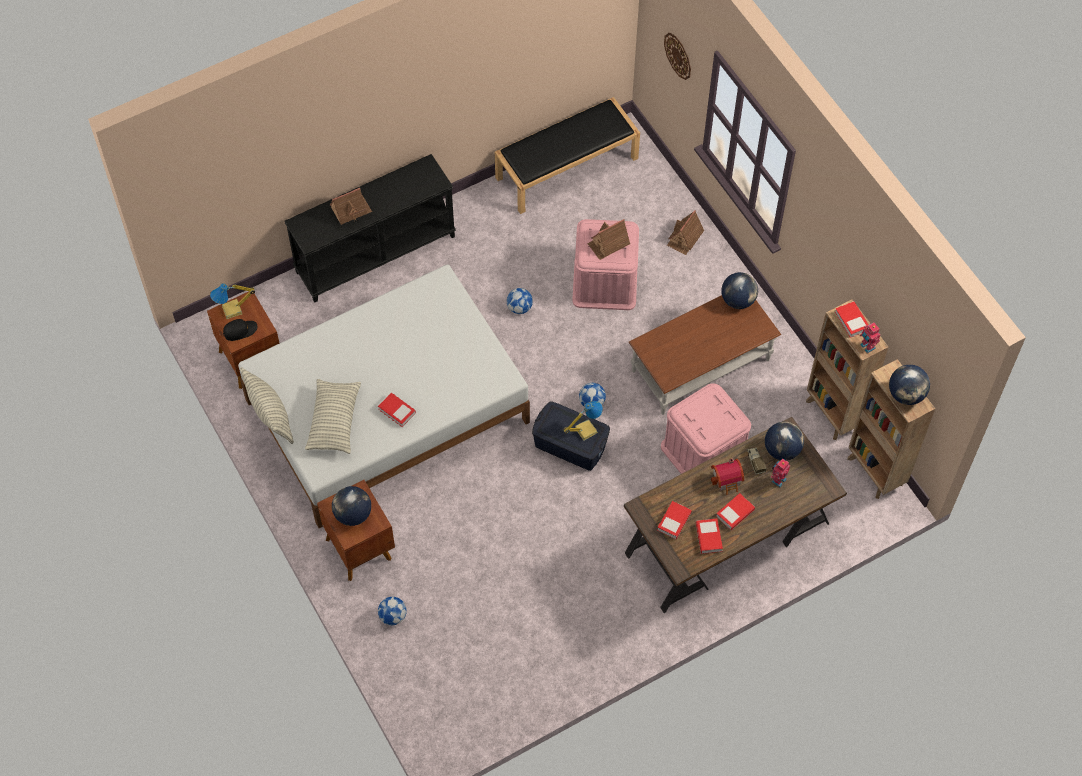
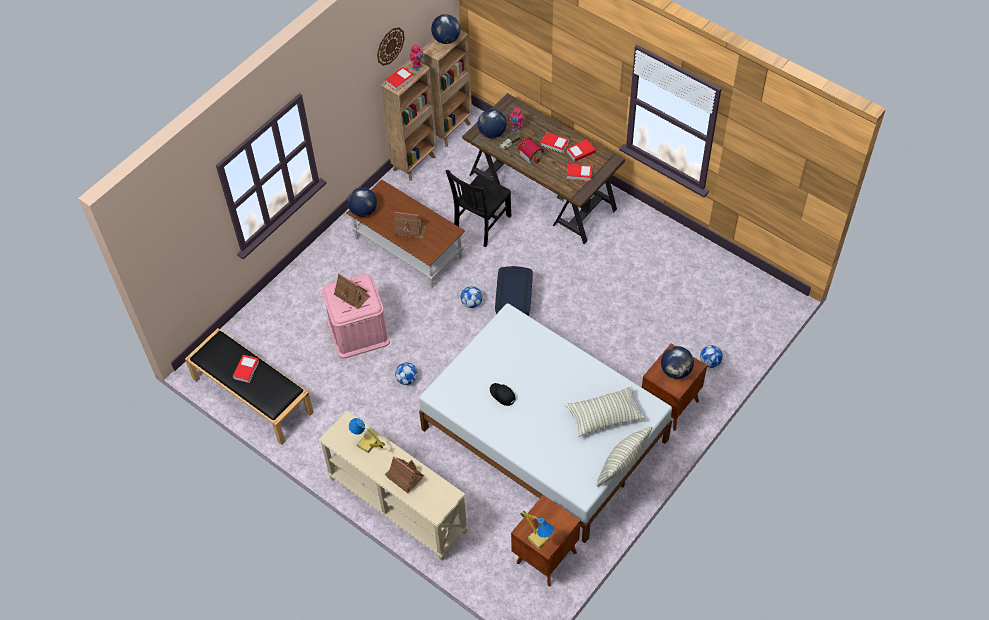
camera: 110 degrees left, 5 degrees down
(240, 331) = (556, 523): black cap -> black cap (502, 395)
(375, 253) = (396, 505): black console table -> beige console table
(397, 411) = (573, 377): book -> book (246, 370)
(585, 430) = (509, 281): table lamp -> table lamp (366, 445)
(678, 55) = (191, 239): wall clock -> wall clock (390, 46)
(684, 238) = (294, 293): toy house -> toy house (410, 229)
(703, 452) = (481, 224): pink storage box -> black chair

